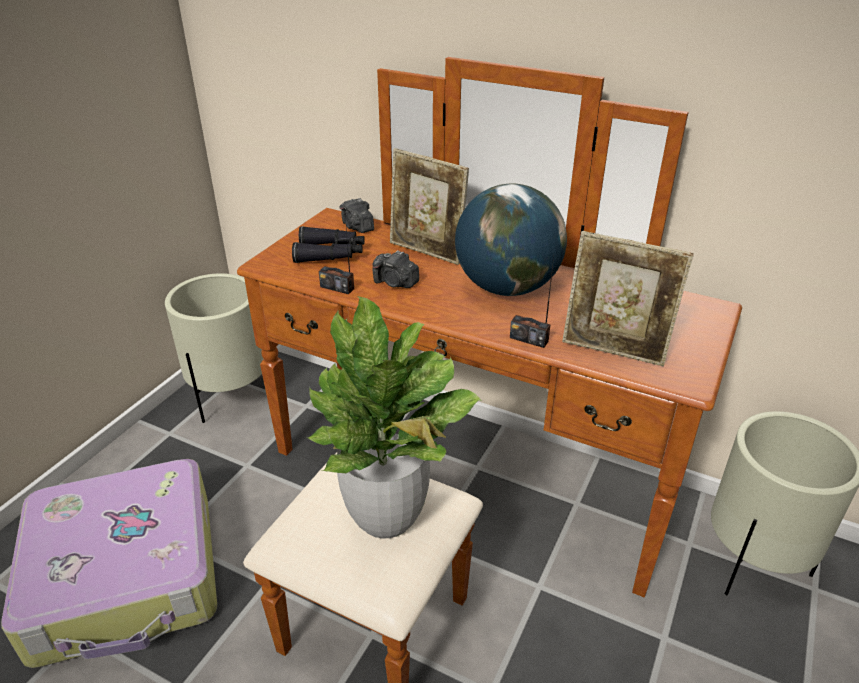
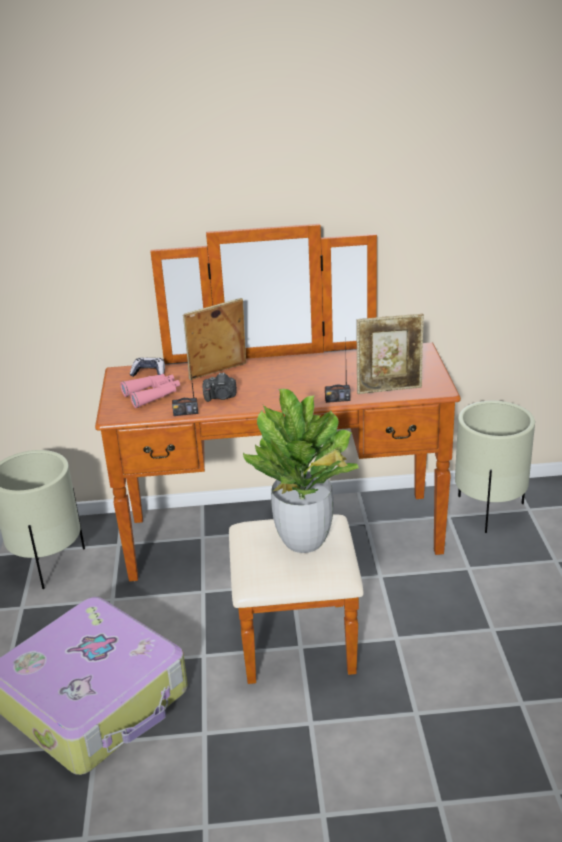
camera: 30 degrees left, 5 degrees down
(331, 253) = (153, 395): black binoculars -> pink binoculars
(357, 227) = (149, 372): camera -> game controller
(427, 252) = (218, 373): picture frame -> picture frame turned 150 degrees clockwise
(506, 288) = (294, 377): globe -> none

